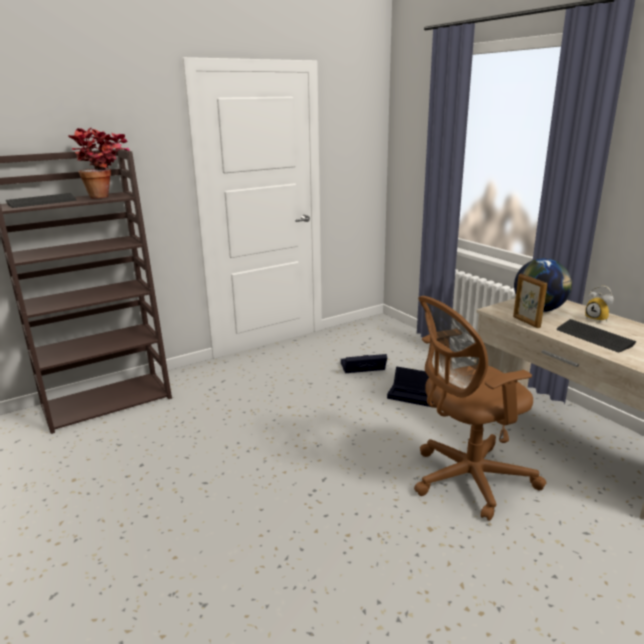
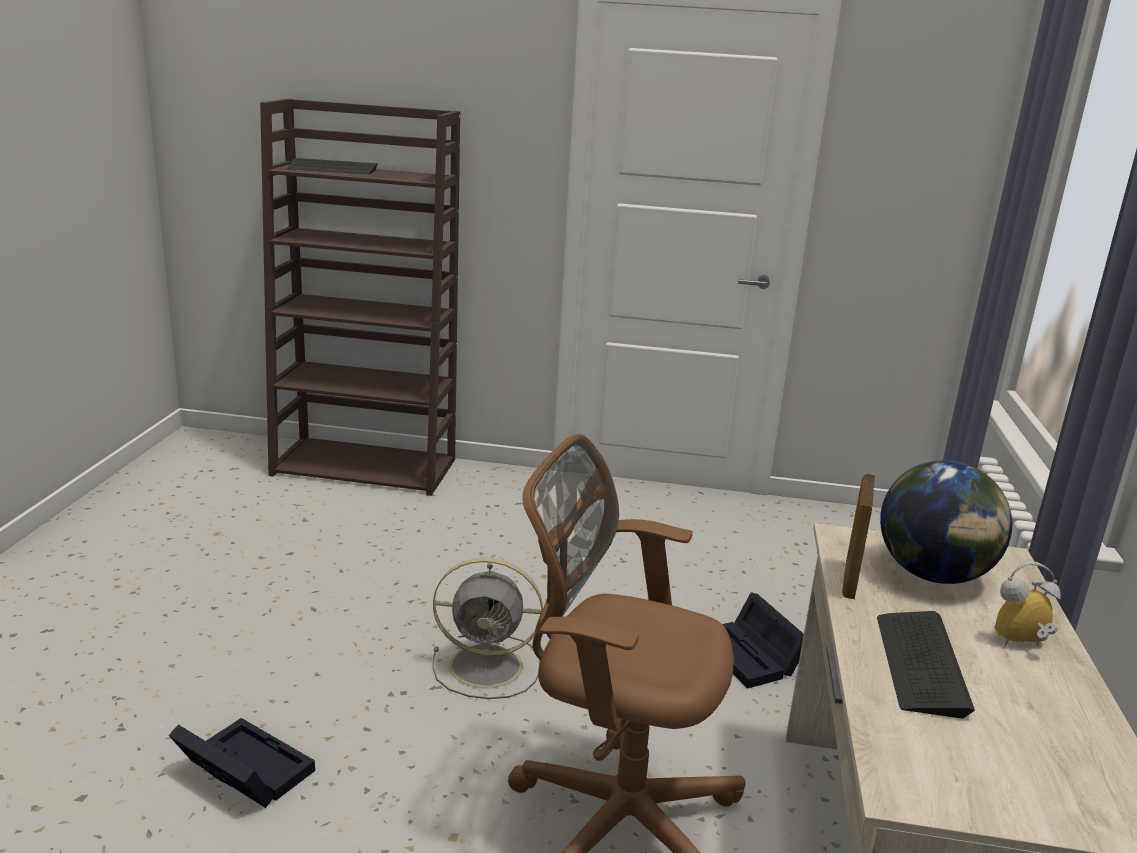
camera: 40 degrees right, 0 degrees up
(107, 197) = (409, 177): potted plant -> none
(331, 456) = (489, 666): none -> grey fan
(362, 368) = (734, 577): black storage box -> black storage box (241, 771)
(598, 319) = (1021, 645): alarm clock -> alarm clock turned 75 degrees clockwise

